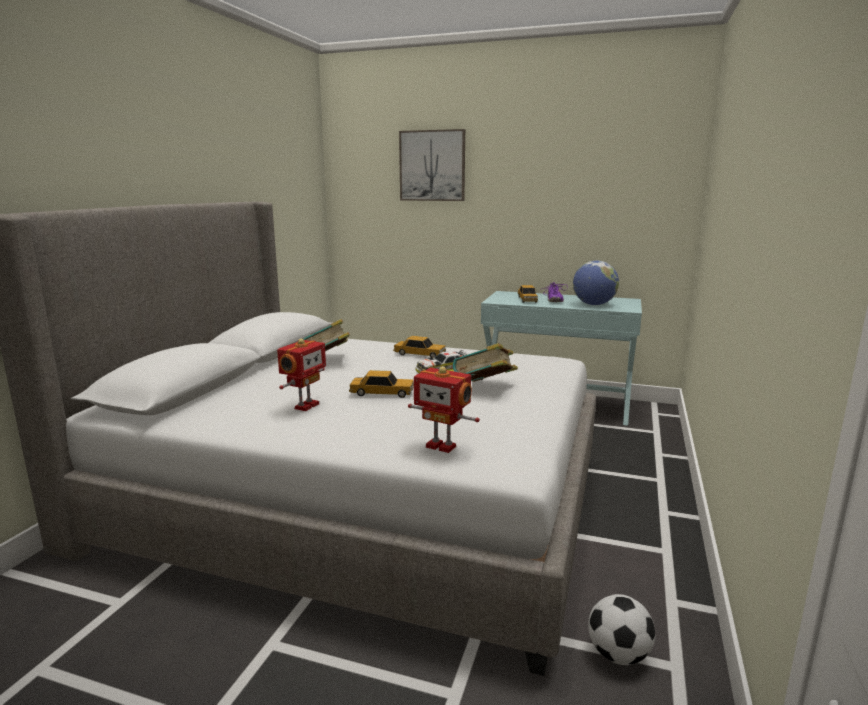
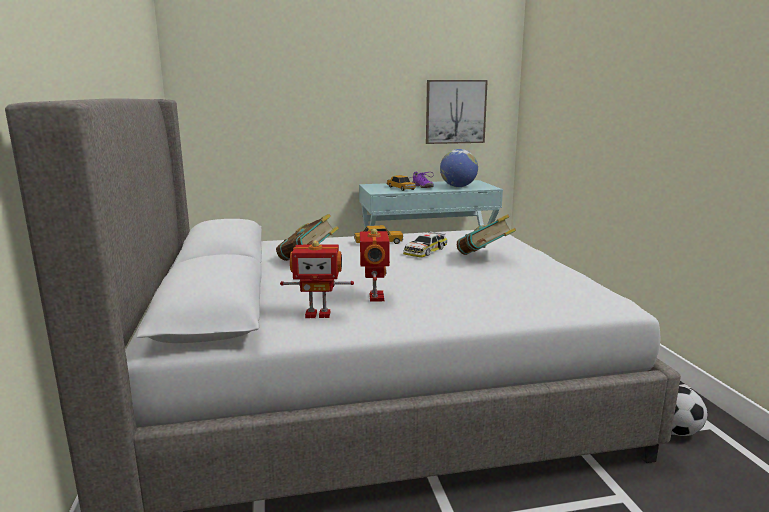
camera: 30 degrees left, 0 degrees up
(382, 393) = (418, 275): toy car -> none
(432, 166) = (288, 66): picture -> picture (455, 112)
(442, 446) = (547, 301): toy robot -> toy robot (318, 314)

